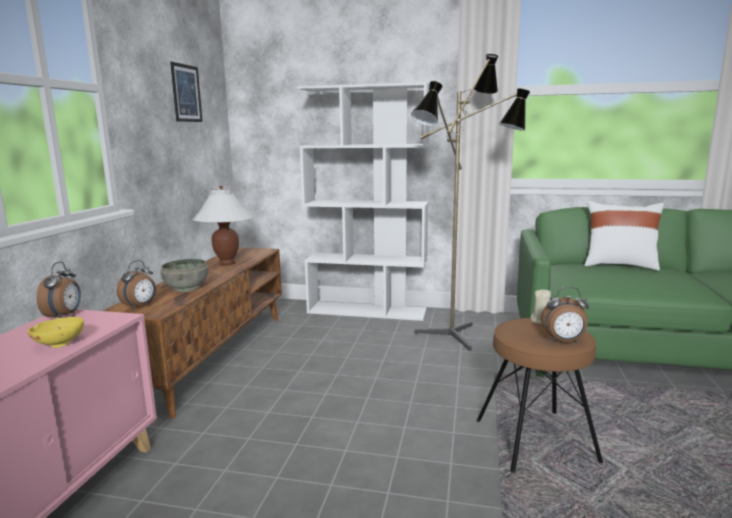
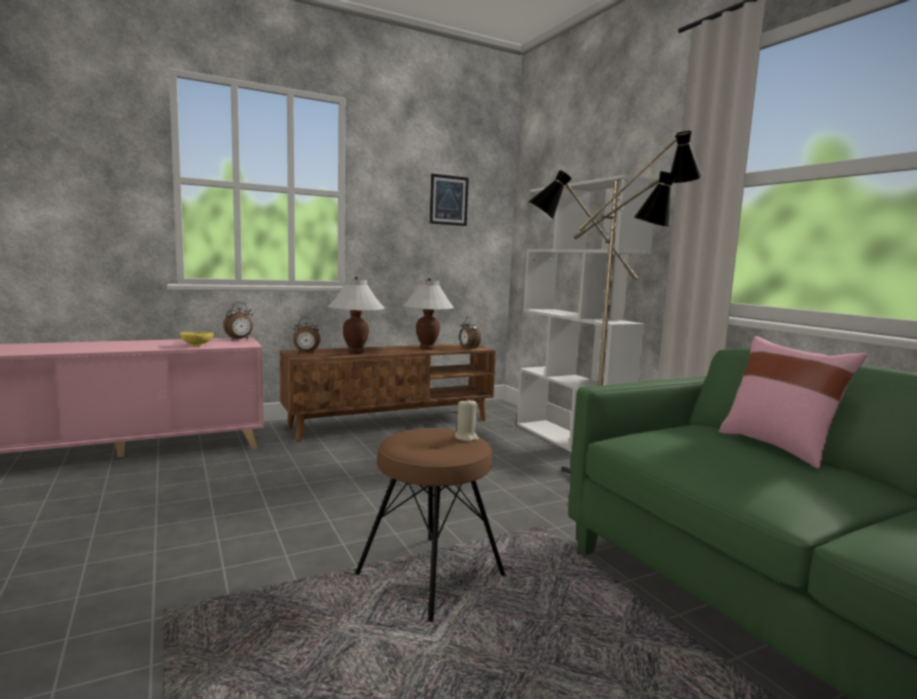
camera: 50 degrees right, 5 degrees down
(187, 288) = (355, 352): grey bowl -> white table lamp
(564, 341) = (418, 450): alarm clock -> alarm clock (468, 348)
(619, 265) = (779, 447): white pillow -> pink pillow

